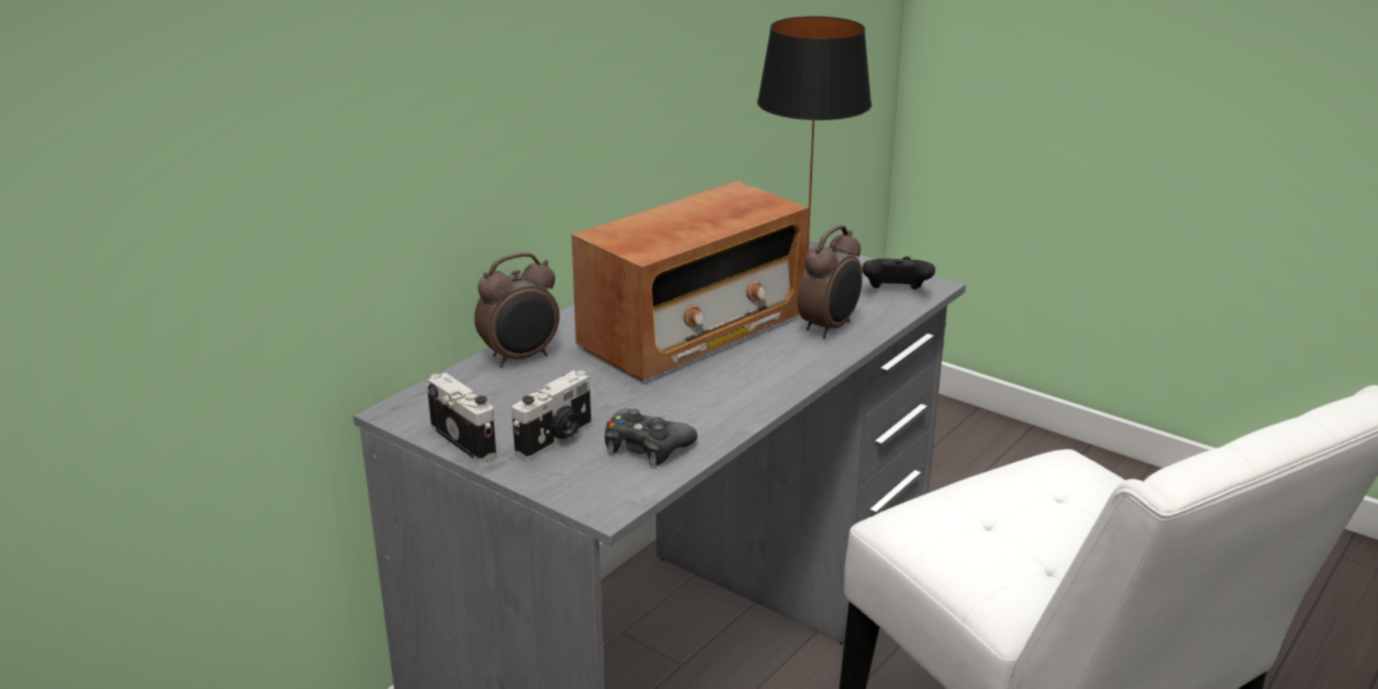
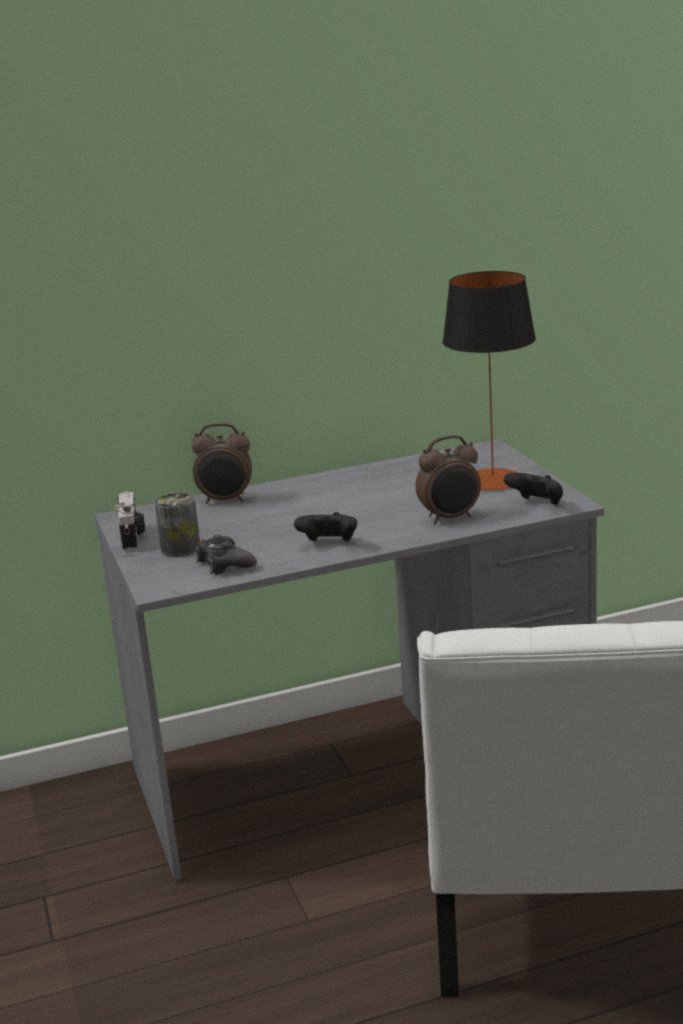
camera: 35 degrees right, 5 degrees down
(556, 439) = (180, 549): camera -> can
(693, 332) = (353, 505): radio -> none
(740, 391) = (329, 544): none -> black game controller

